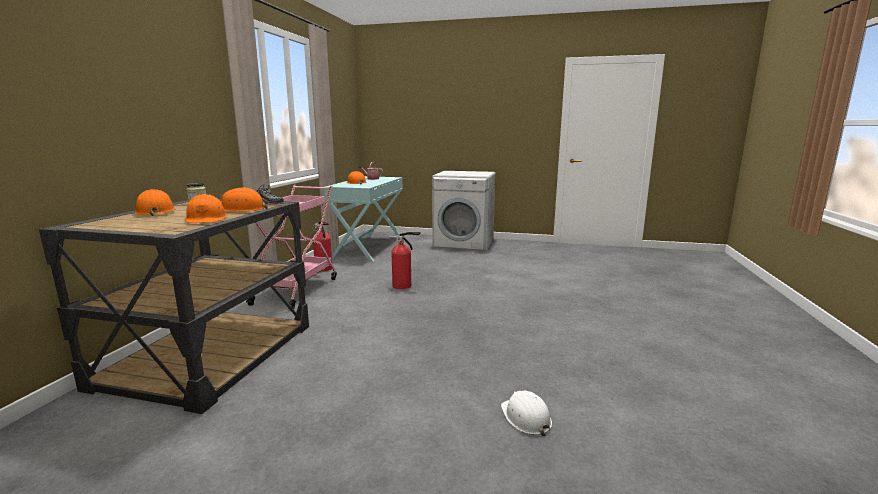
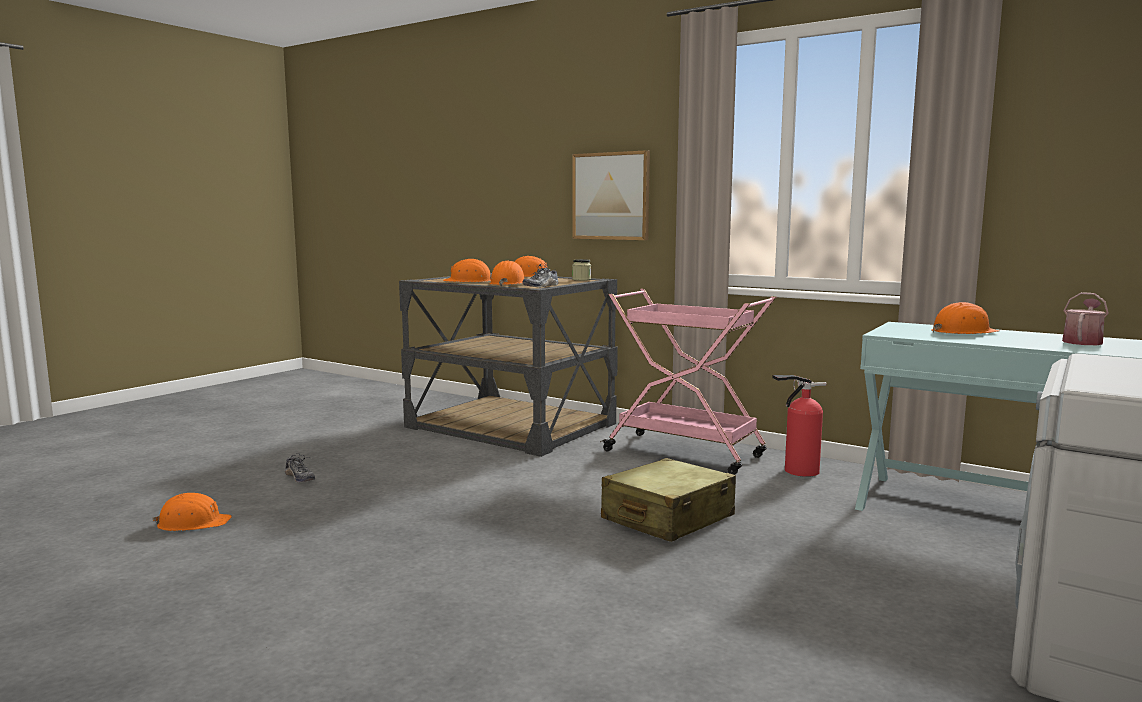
camera: 110 degrees right, 5 degrees down
(173, 125) = (611, 196): none -> picture
(399, 412) = (300, 478): none -> shoe
(404, 286) = (667, 518): fire extinguisher -> beige suitcase
(525, 417) = (193, 523): white hard hat -> orange hard hat

